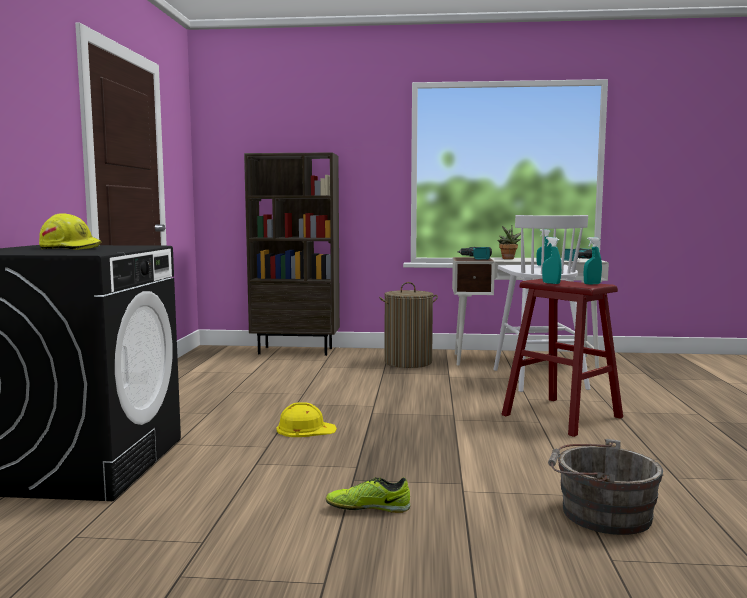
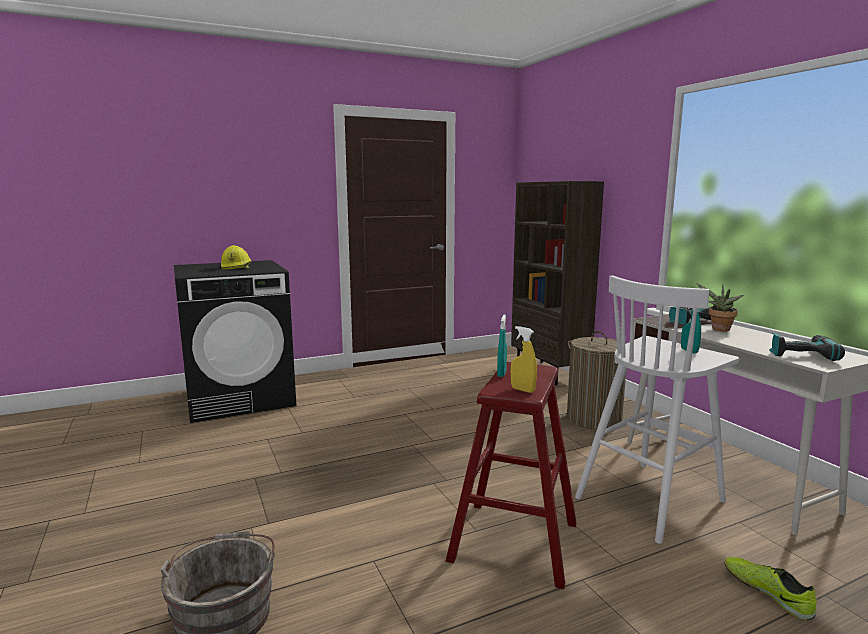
camera: 60 degrees right, 5 degrees up
(305, 429) = (349, 433): yellow hard hat -> none
(368, 508) = (203, 496): shoe -> shoe (767, 592)
(592, 284) = (522, 390): turquoise spray bottle -> yellow spray bottle

